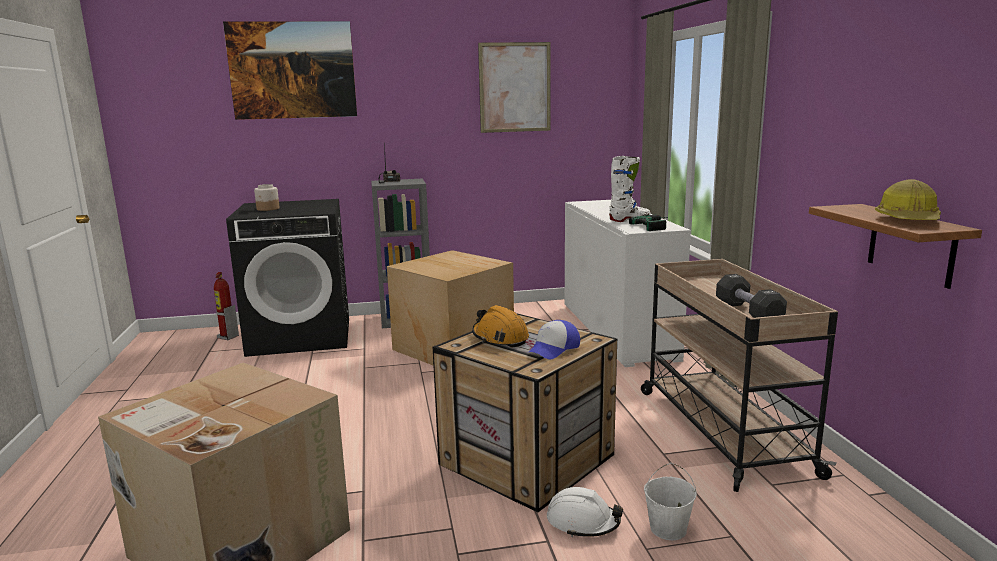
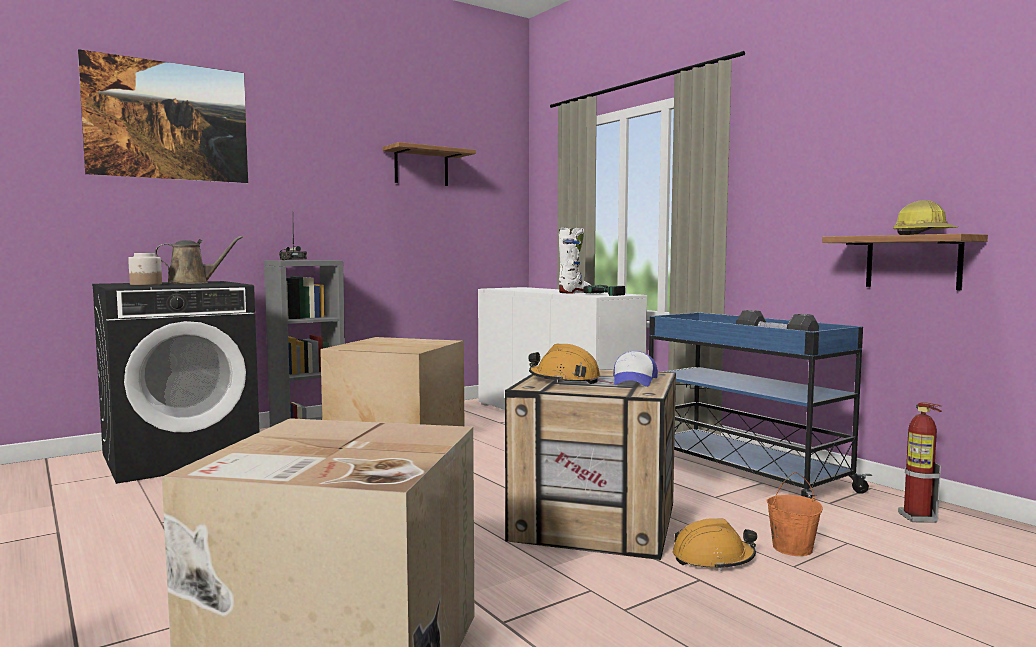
camera: 25 degrees left, 10 degrees down
(227, 337) = (64, 468): fire extinguisher -> fire extinguisher (917, 518)
(305, 205) = (193, 283): none -> brown watering can
(515, 87) = (421, 167): picture -> shelf
(582, 522) = (713, 559): white hard hat -> orange hard hat
(668, 529) = (791, 548): white bucket -> orange bucket
(721, 430) = (740, 473): beige cart -> blue cart

